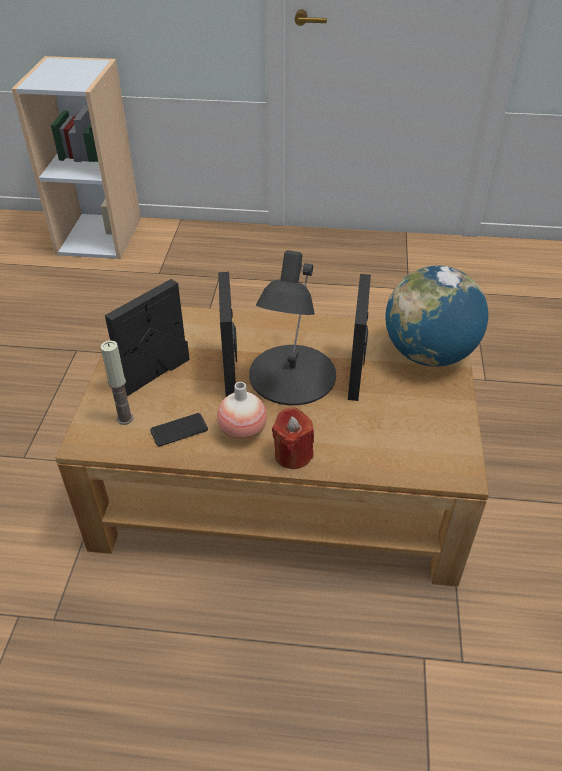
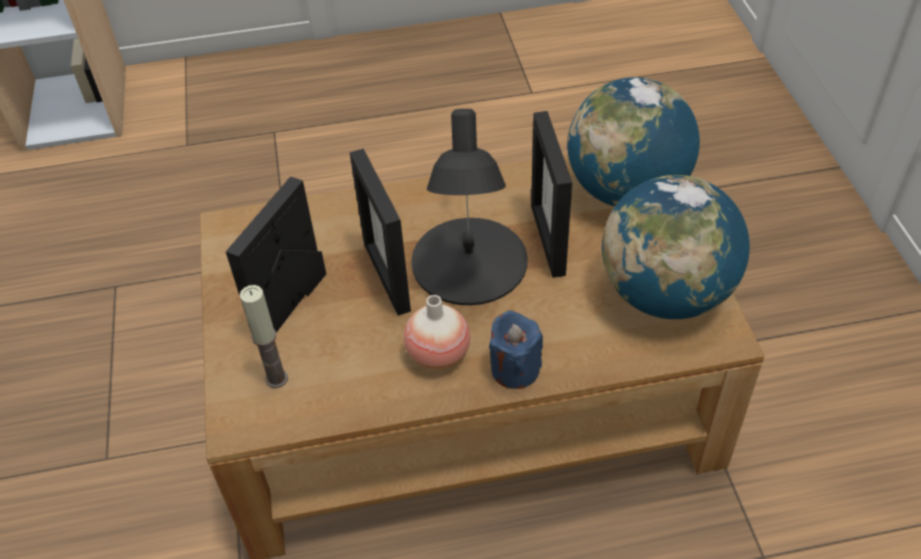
camera: 15 degrees left, 5 degrees up
(179, 430) = (356, 375): phone -> none
(293, 455) = (515, 369): red candle -> blue candle
(428, 431) = (666, 294): none -> globe

